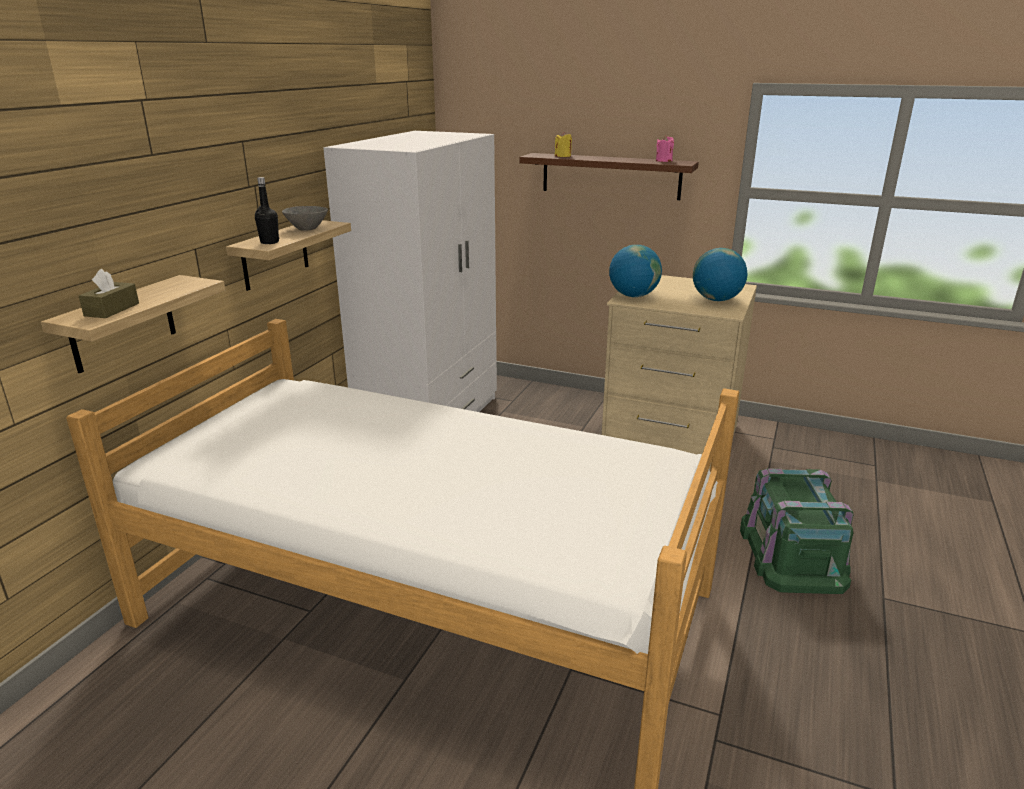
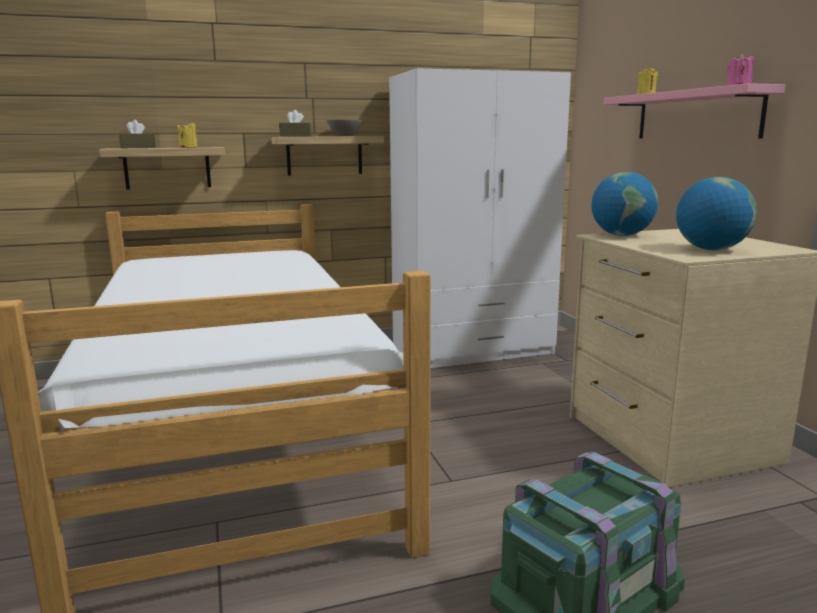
camera: 50 degrees right, 10 degrees down
(171, 290) = (188, 147): none -> yellow candle
(269, 242) = (296, 136): black bottle -> brown tissue box
(610, 176) = (696, 115): brown shelf -> pink shelf

